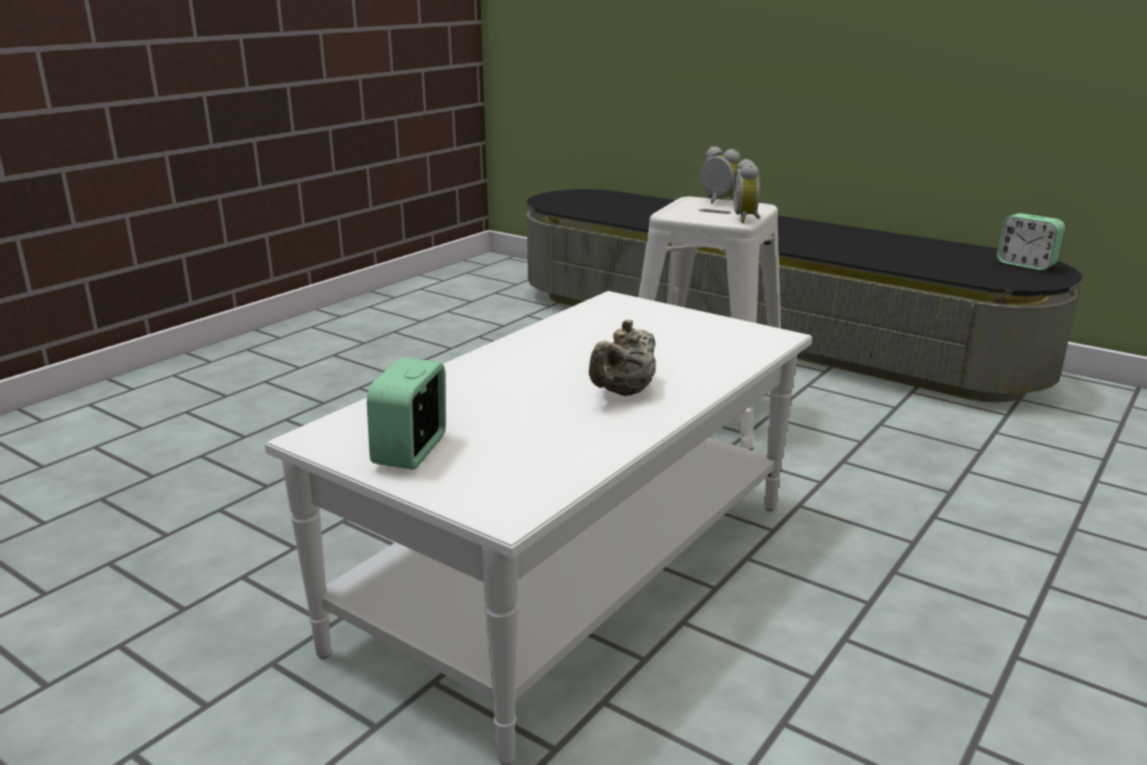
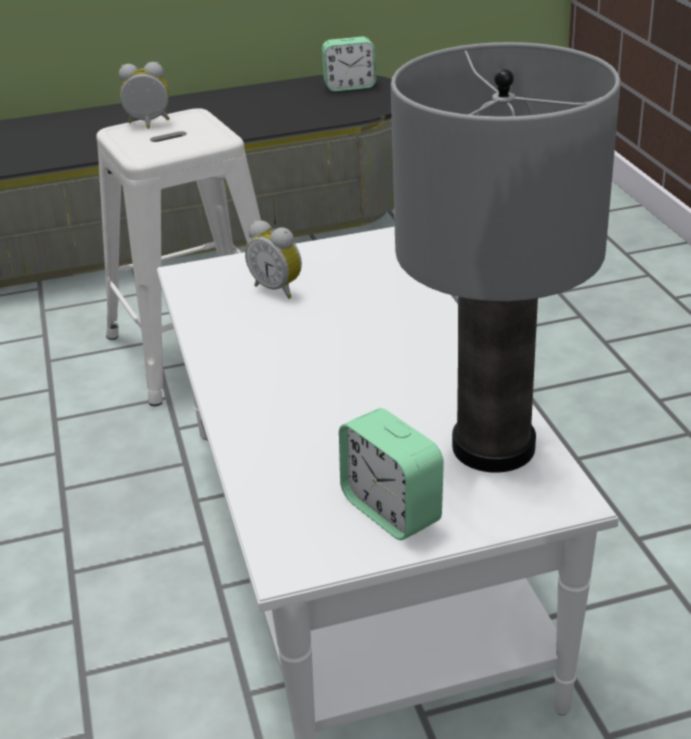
camera: 50 degrees left, 10 degrees up
(543, 463) = (494, 446): none -> grey table lamp
(623, 392) = (402, 353): beige teapot -> none
(747, 219) = (221, 133): alarm clock -> alarm clock (278, 289)

